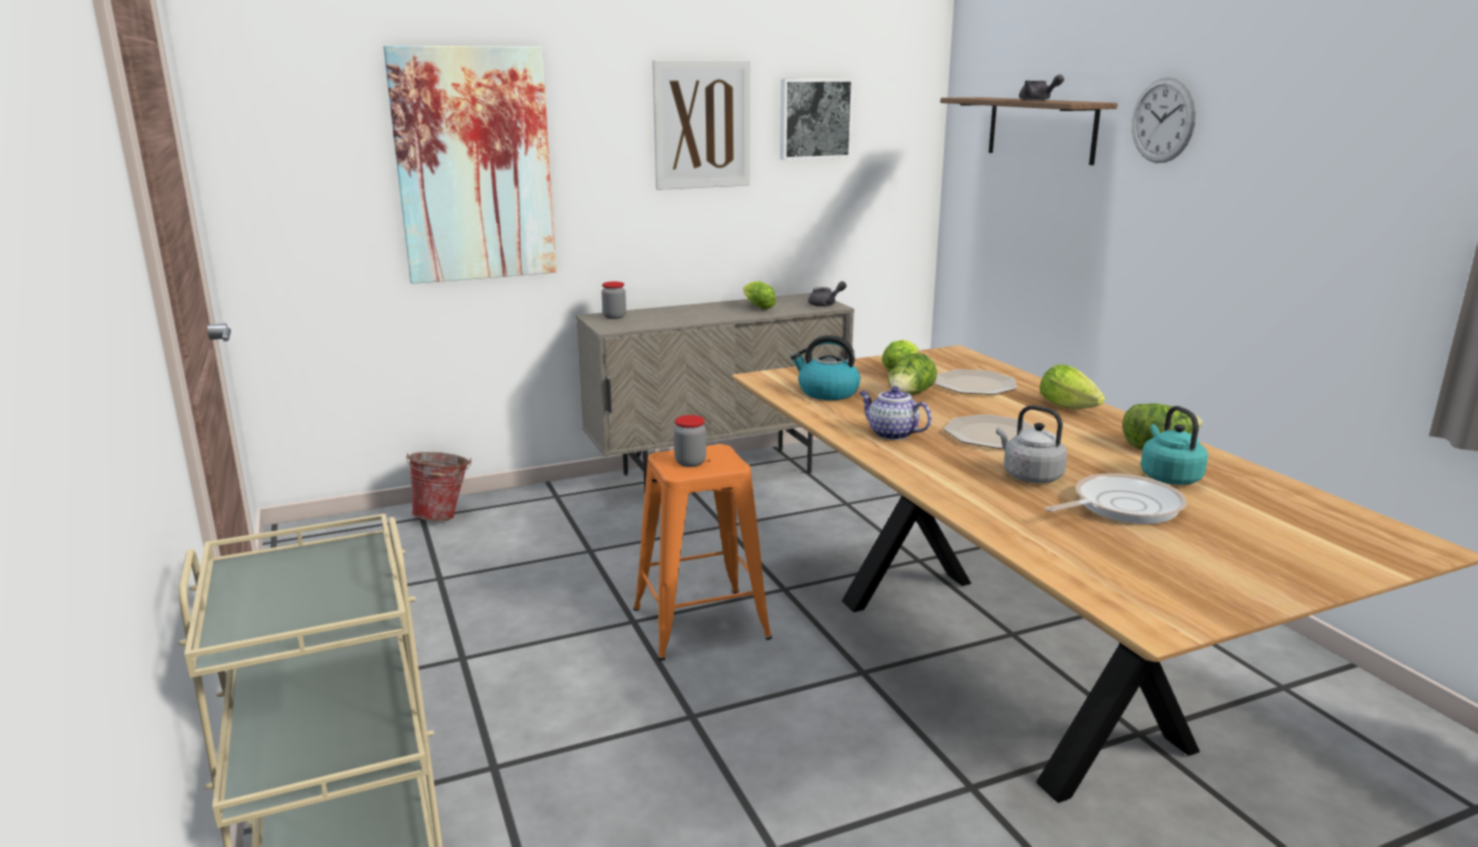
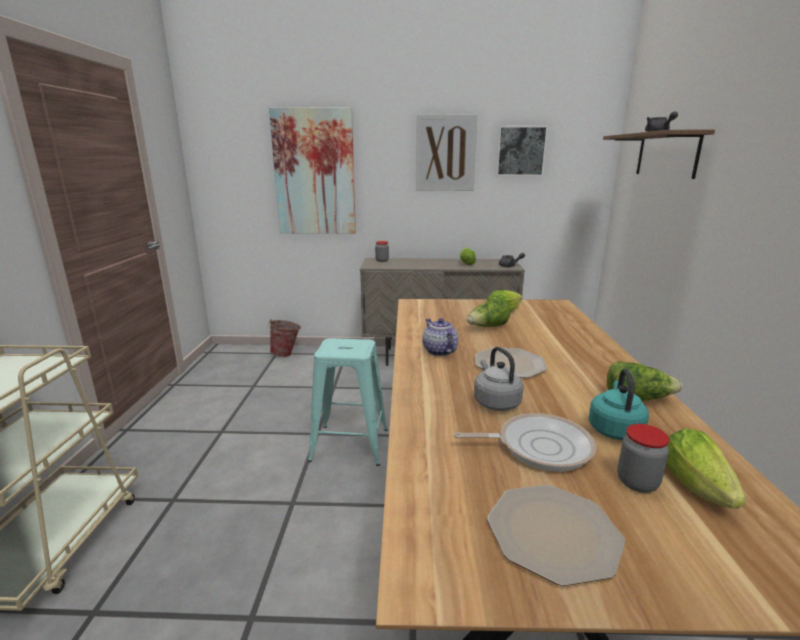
camera: 25 degrees right, 0 degrees up
(690, 462) = (340, 347): jar -> jar (637, 482)
(700, 623) = (349, 445): orange stool -> turquoise stool
(827, 392) = (437, 317): kettle -> none
(975, 385) = (544, 327): plate -> plate (554, 533)
(1071, 407) = (598, 354): lettuce -> lettuce (699, 489)
(1163, 120) = (744, 140): wall clock -> none

